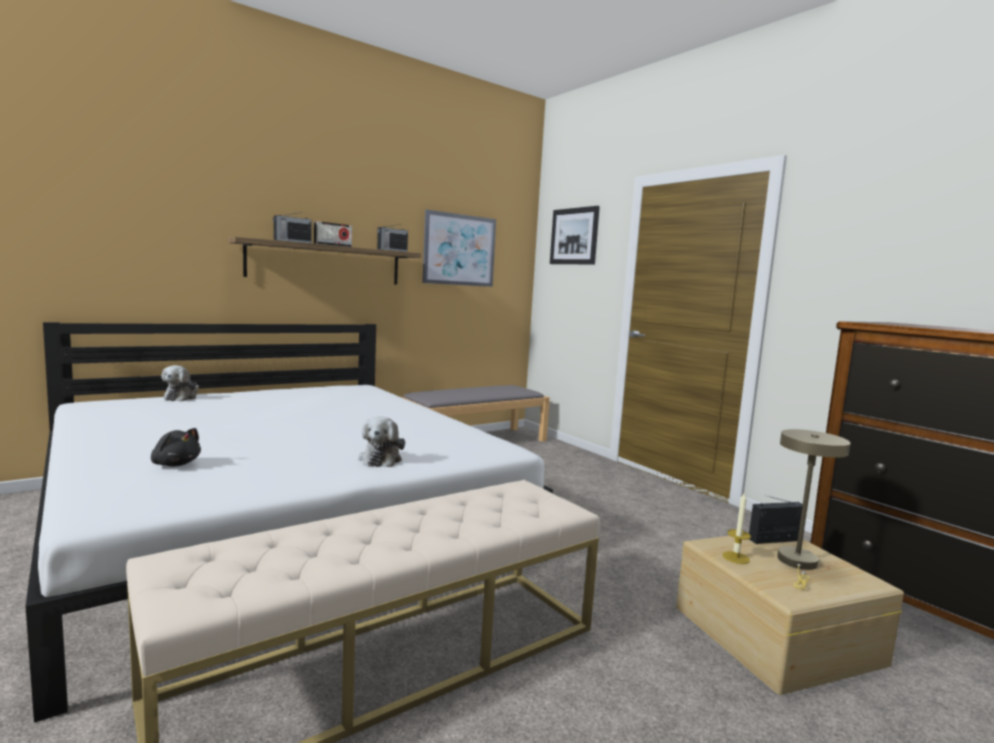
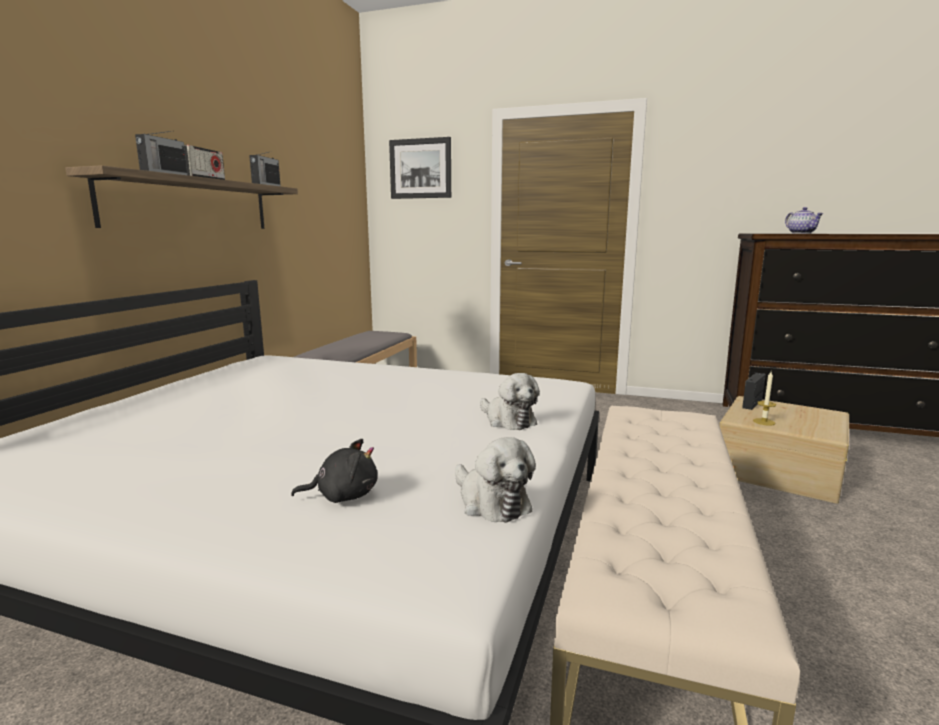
camera: 35 degrees left, 5 degrees up
(182, 397) = (73, 422): plush toy -> plush toy (491, 502)
(459, 250) = (311, 184): picture -> none
(798, 564) = (791, 414): beige table lamp -> none
(922, 326) = (802, 233): none -> teapot

